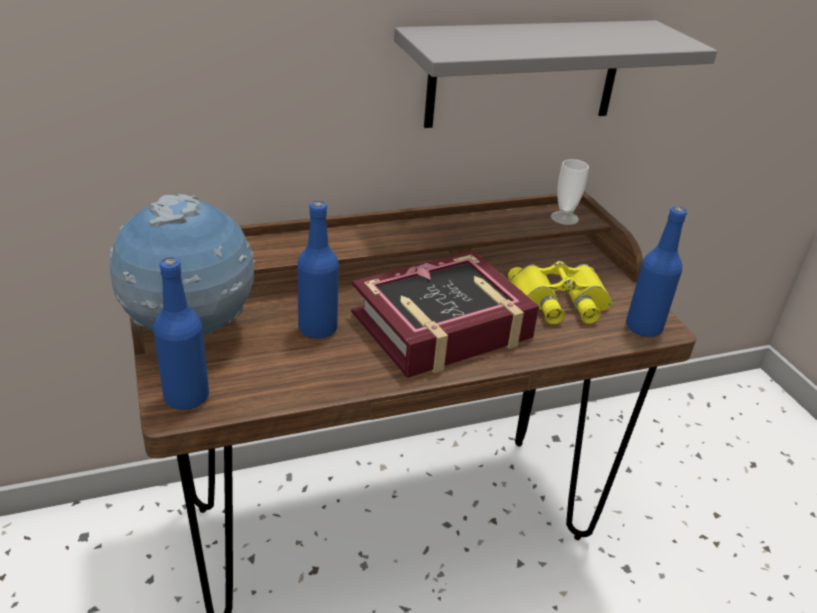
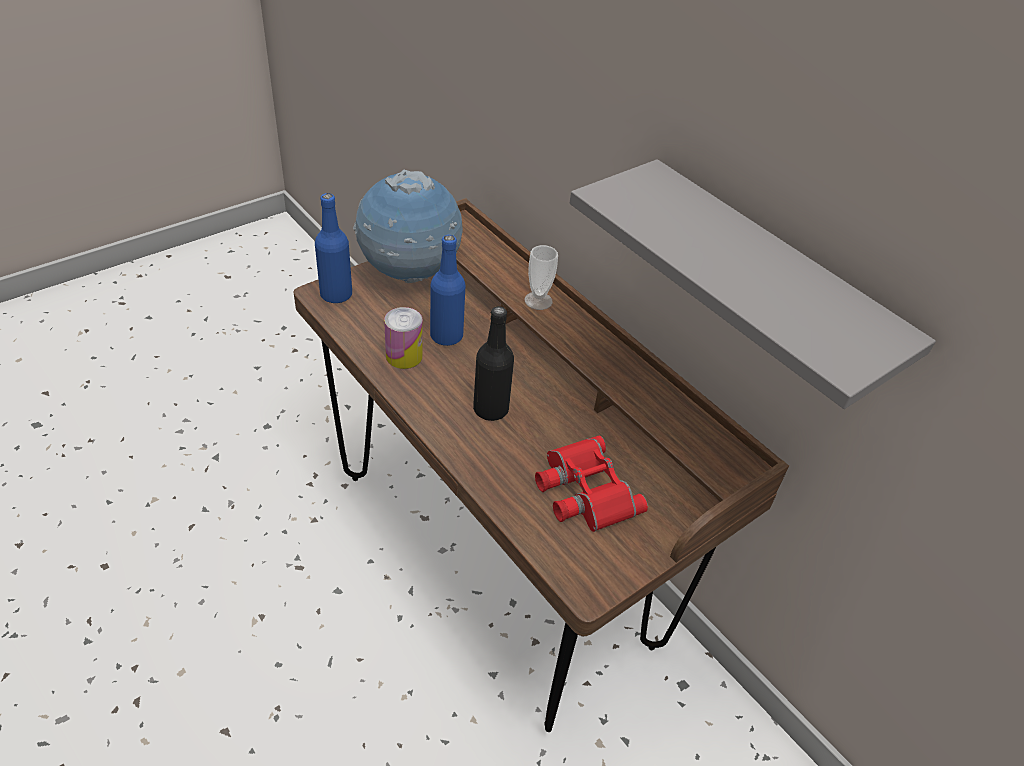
camera: 70 degrees right, 10 degrees up
(334, 365) = (404, 356): none -> can
(442, 326) = (491, 409): book -> black bottle
(559, 302) = (583, 490): yellow binoculars -> red binoculars
(564, 218) = (710, 456): cup -> cup (538, 301)
(643, 327) = (578, 568): blue bottle -> none

